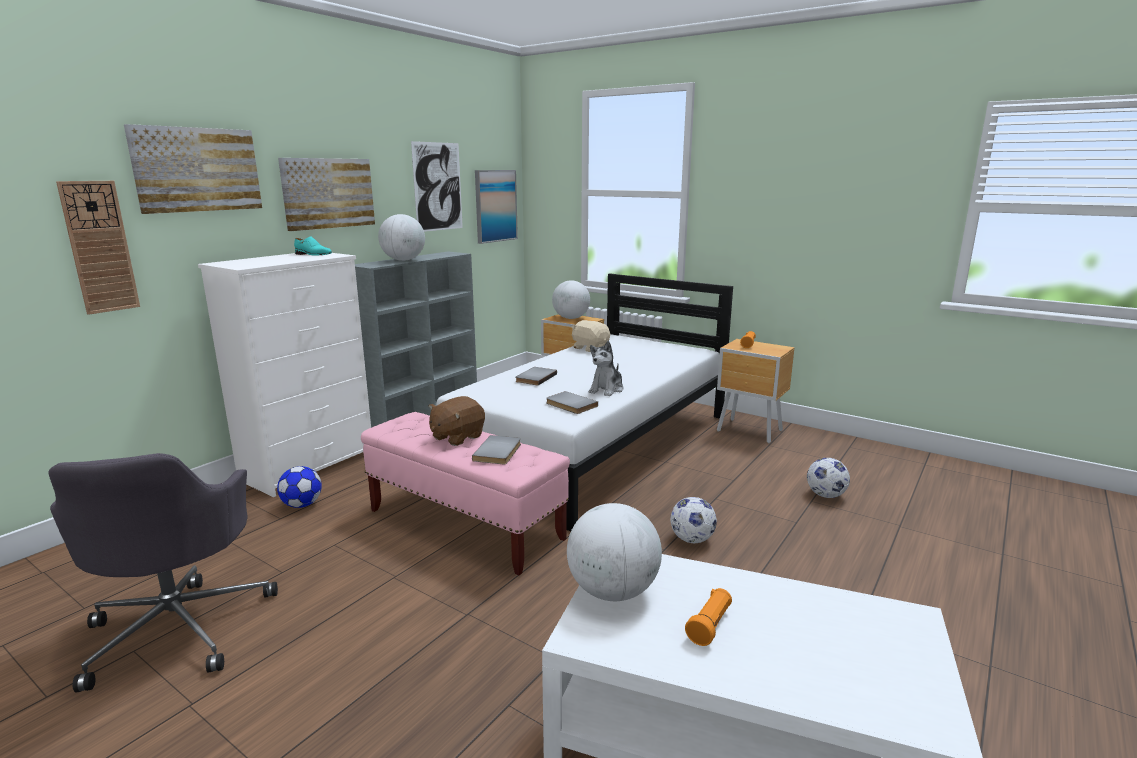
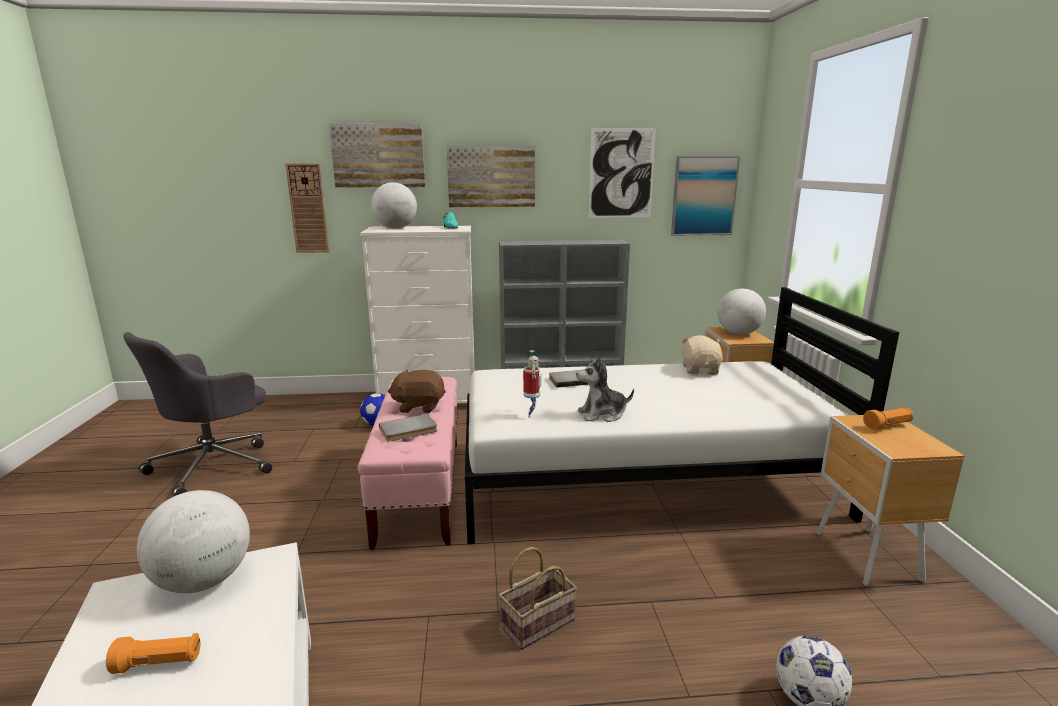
camera: 50 degrees right, 0 degrees up
(403, 260) = (550, 242): globe -> globe (395, 228)
(570, 405) = (532, 414): grey book -> toy robot
(691, 539) = (538, 622): football -> basket

